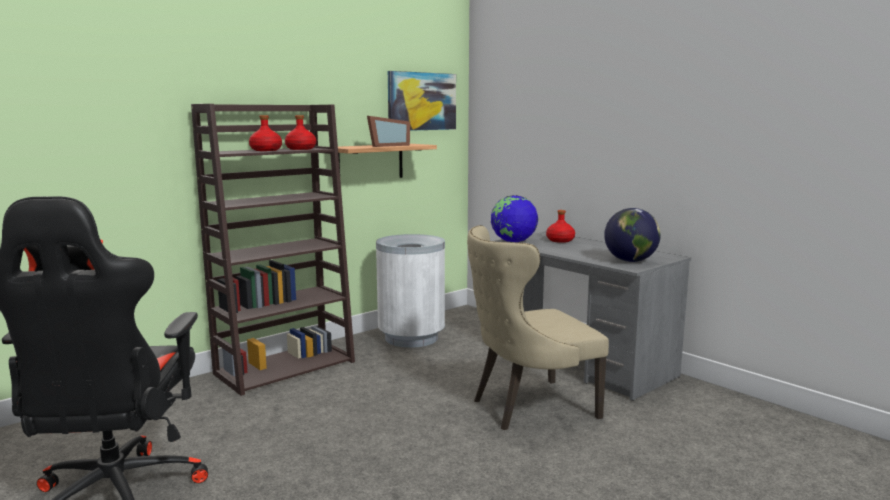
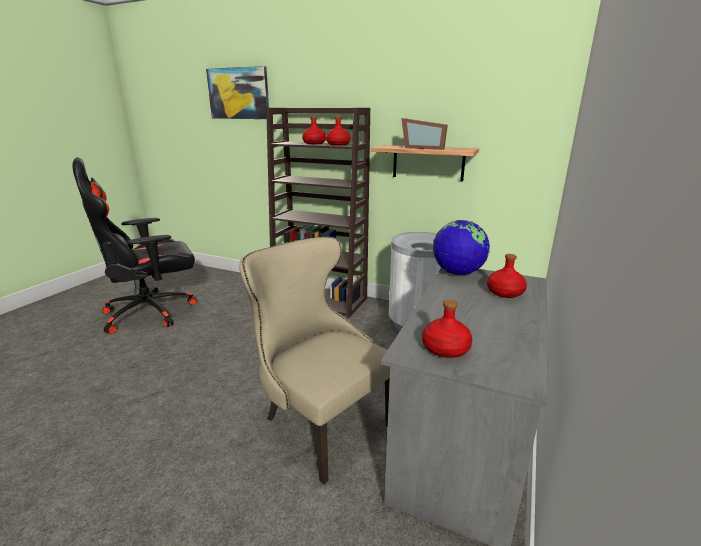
camera: 65 degrees right, 10 degrees up
(421, 101) = (500, 102): picture -> picture (238, 93)
(631, 261) = (446, 349): globe -> red bottle

